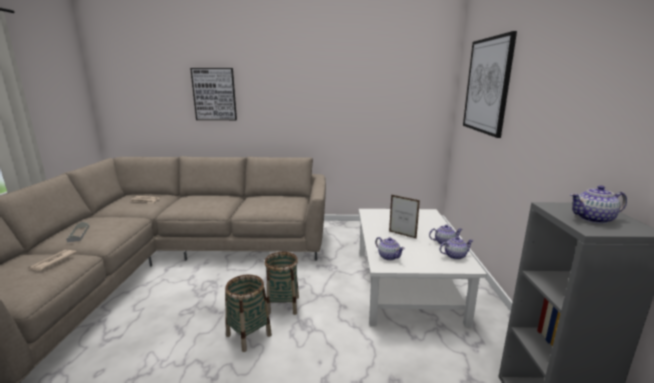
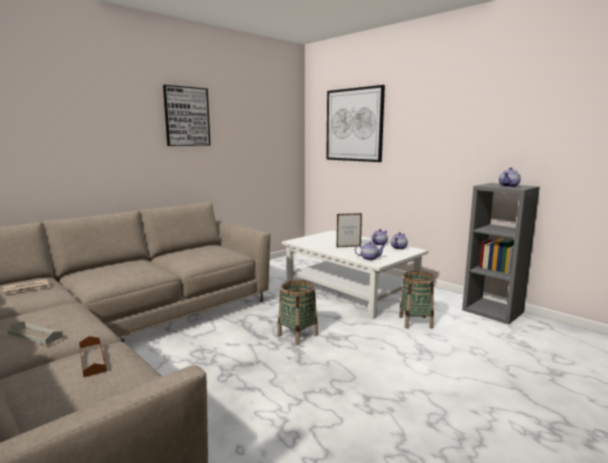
camera: 45 degrees left, 5 degrees down
(52, 262) = (92, 359): newspaper -> brown tray
(214, 94) = (70, 133): picture -> picture (186, 116)
(248, 335) = (311, 361): basket -> basket (415, 322)

